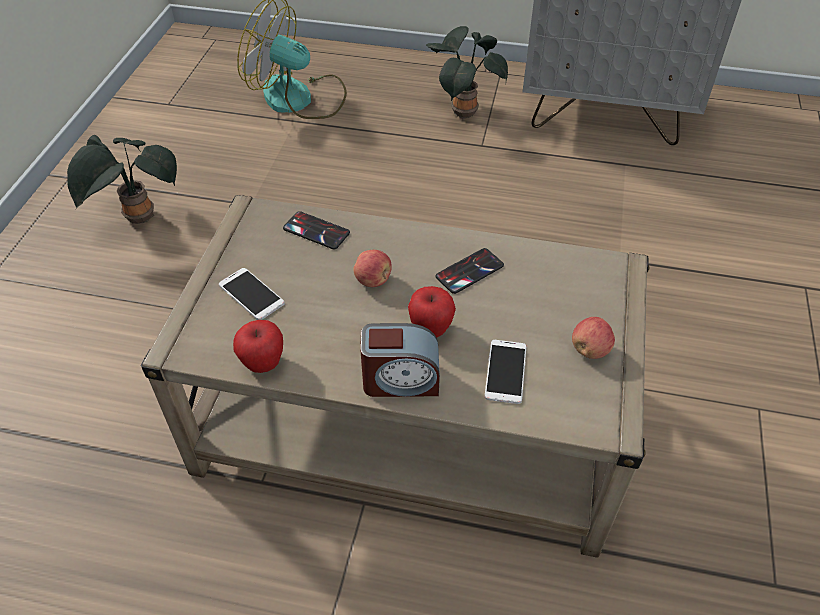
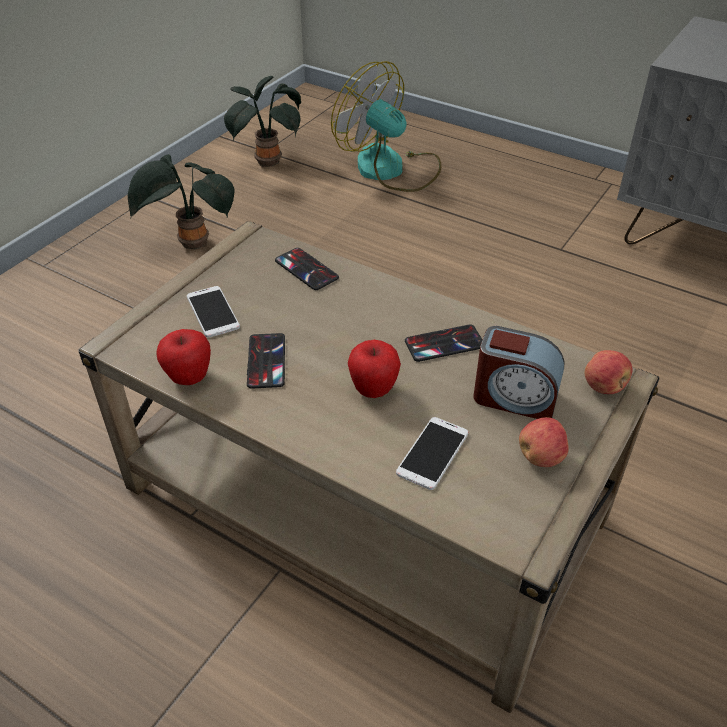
camera: 20 degrees right, 5 degrees down
(325, 328) = (266, 361): none -> phone
(373, 280) = (339, 328): apple -> apple (604, 387)
(400, 380) = (316, 431): alarm clock -> alarm clock (514, 398)
(461, 111) = (553, 212): potted plant -> potted plant (267, 160)

